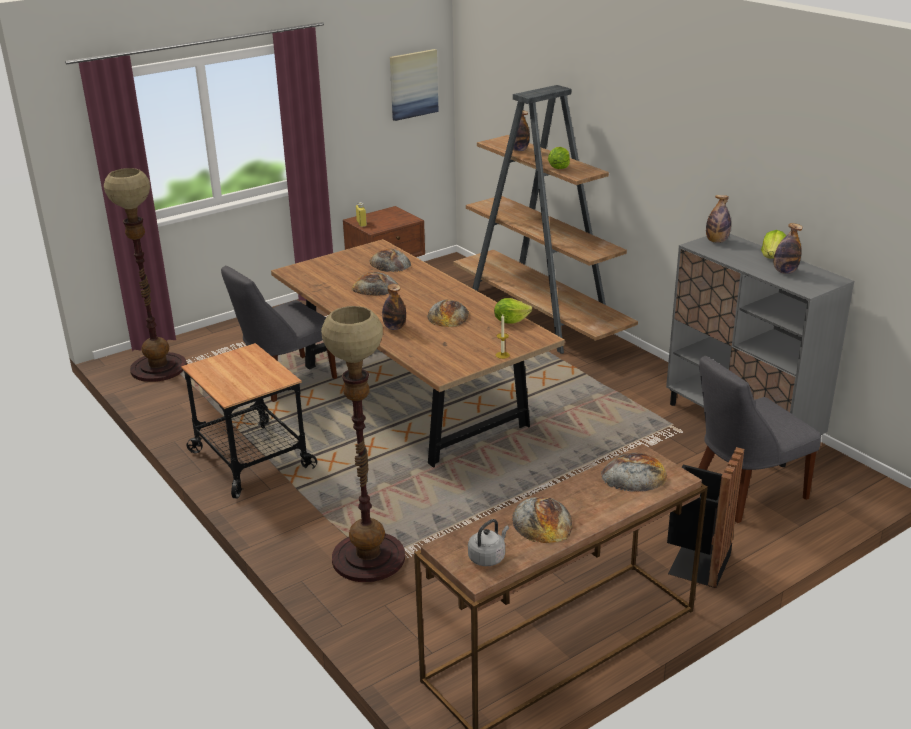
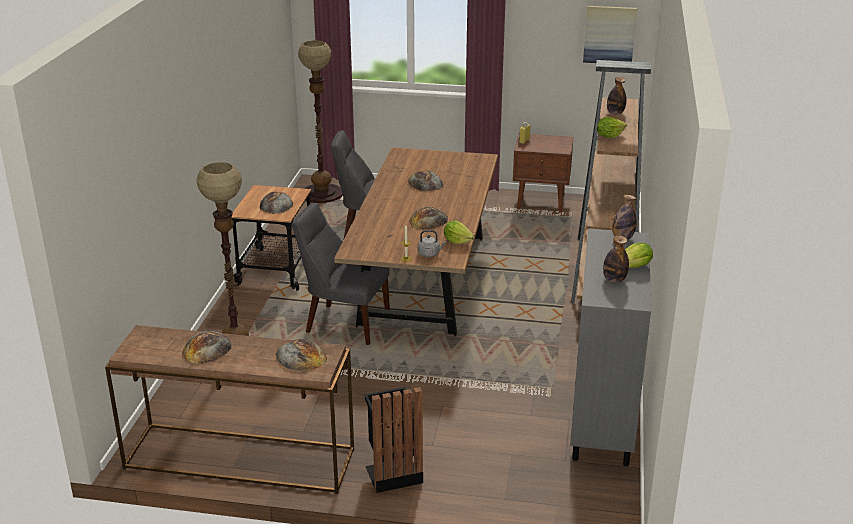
camera: 45 degrees right, 0 degrees up
(390, 263) = (466, 172): bread -> bread (276, 204)
(394, 327) = (383, 212): bottle -> none
(488, 557) = (148, 348): grey kettle -> grey kettle (430, 254)
(744, 493) = (510, 457): grey chair -> grey chair (344, 323)

